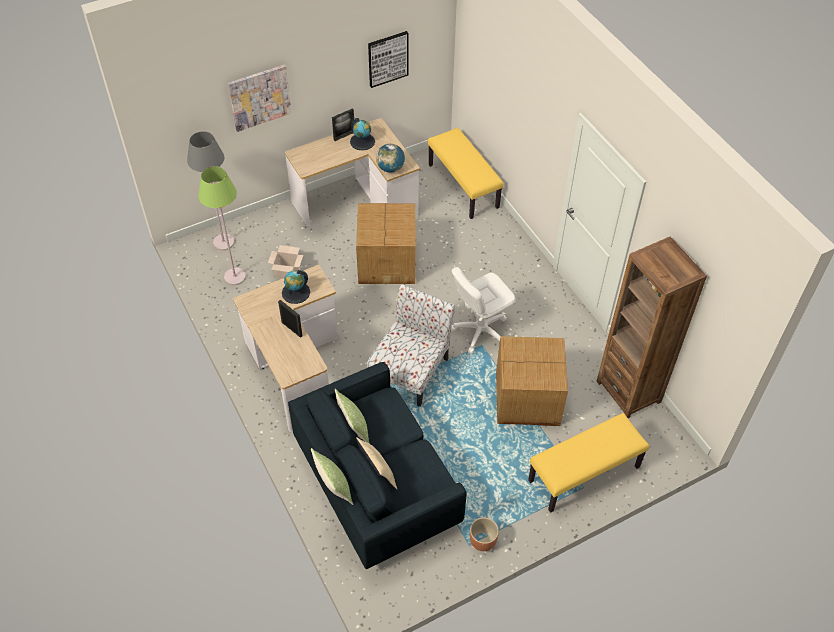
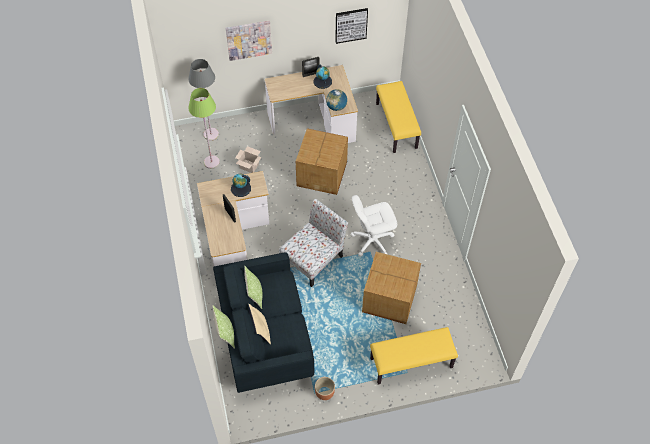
camera: 15 degrees right, 5 degrees up
(628, 391) = (465, 310): brown bookcase -> none

